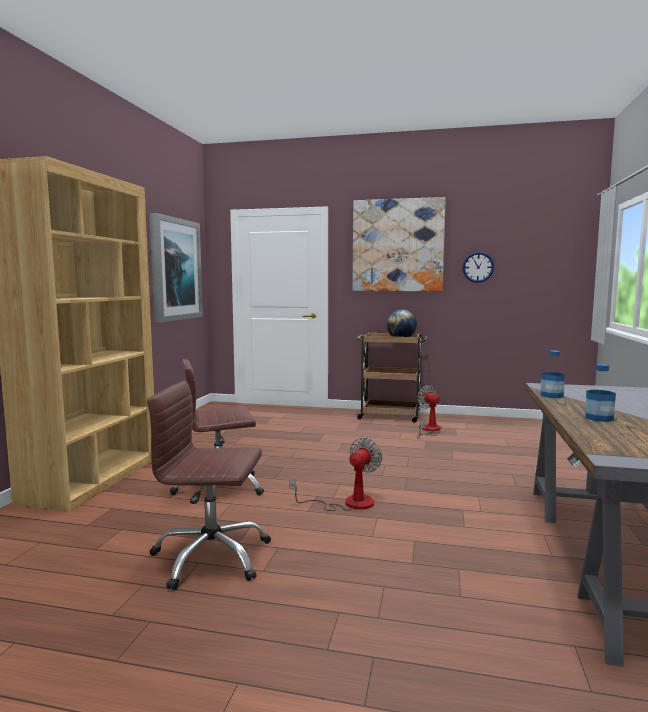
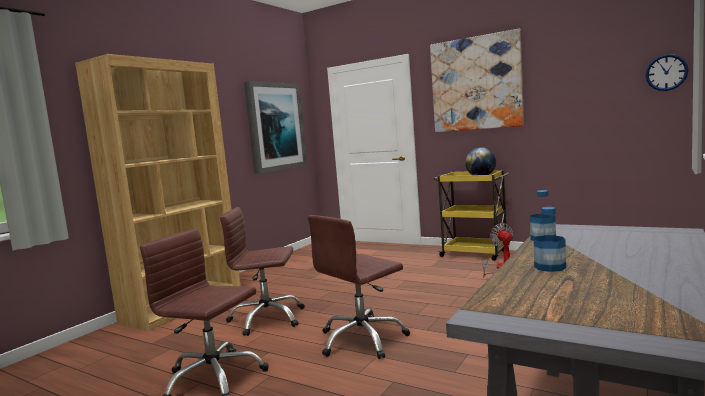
camera: 20 degrees right, 0 degrees up
(348, 503) = (362, 340): fan -> brown office chair
(390, 416) = (475, 254): brown cart -> yellow cart
(478, 267) = (560, 97): wall clock -> wall clock (666, 72)

